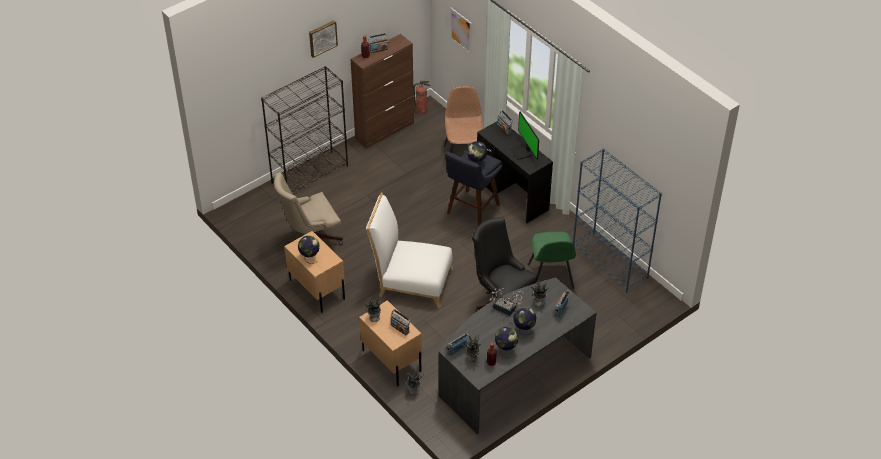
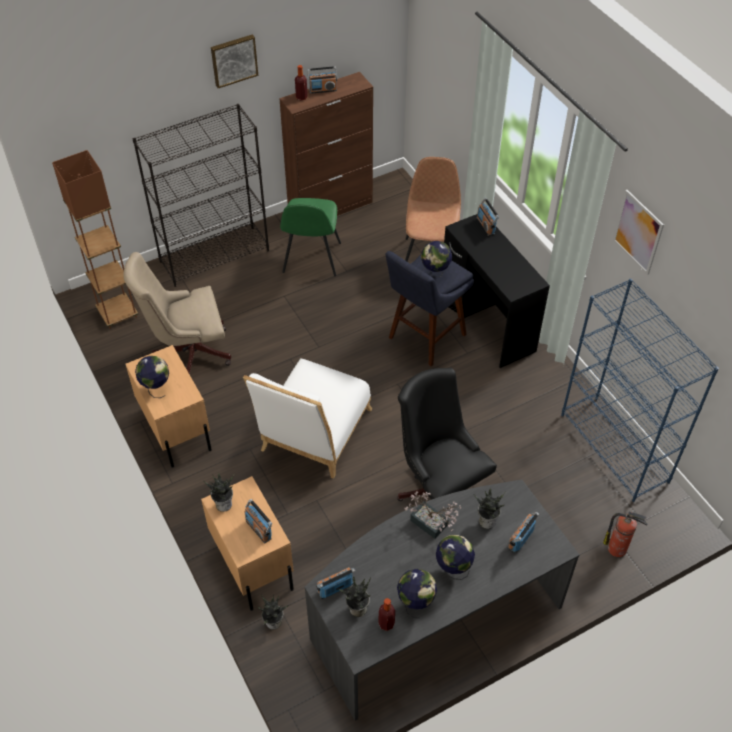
camera: 10 degrees right, 5 degrees up
(252, 221) = (117, 313): none -> brown floor lamp
(411, 281) = (313, 435): white chair -> white chair turned 90 degrees counterclockwise
(422, 110) = (387, 186): fire extinguisher -> fire extinguisher (618, 549)
(461, 30) = (444, 74): picture -> picture (638, 232)
(523, 152) = (507, 265): monitor -> none
(550, 277) = (521, 459): green chair -> green chair (311, 259)

